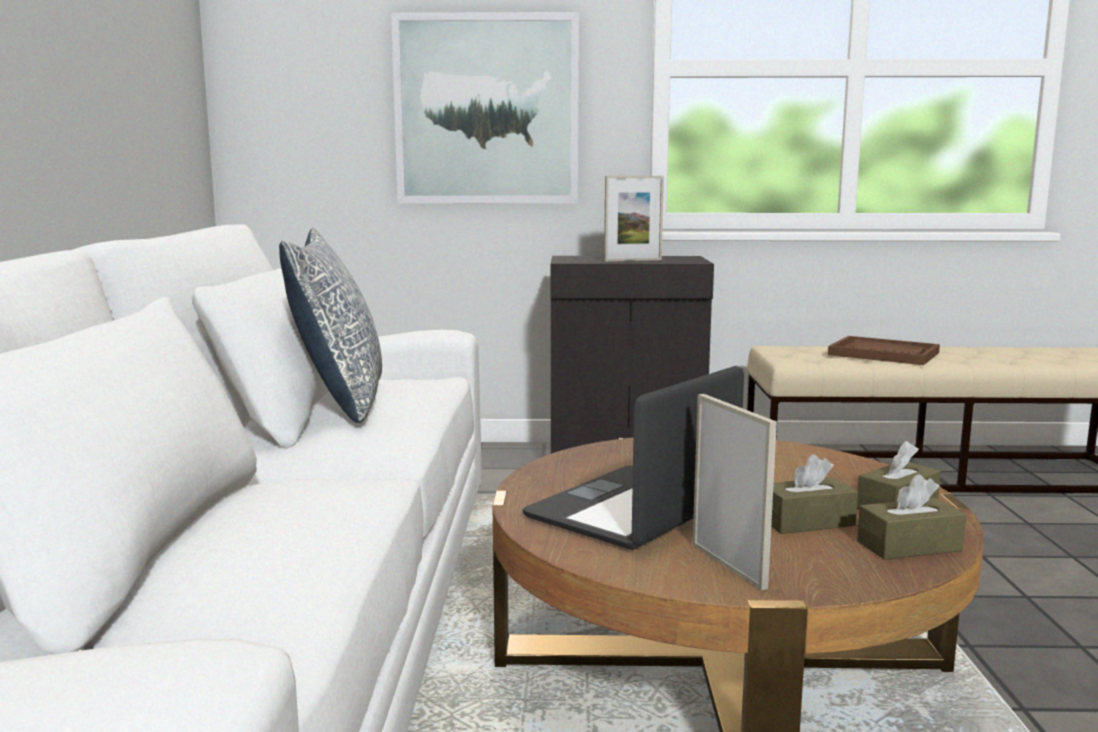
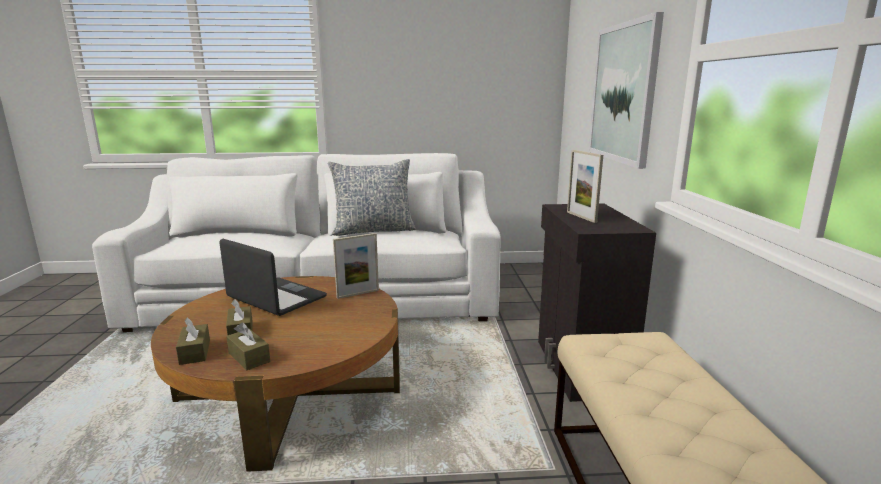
camera: 85 degrees right, 5 degrees up
(728, 565) = (205, 313): picture frame -> picture frame (358, 294)
(884, 354) = (671, 396): brown tray -> none

